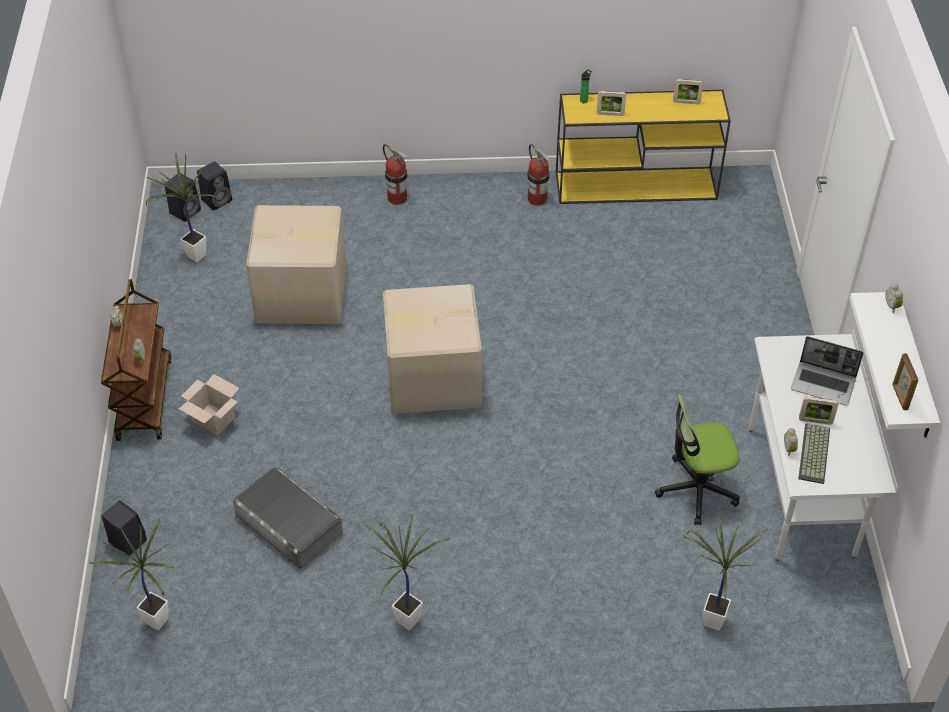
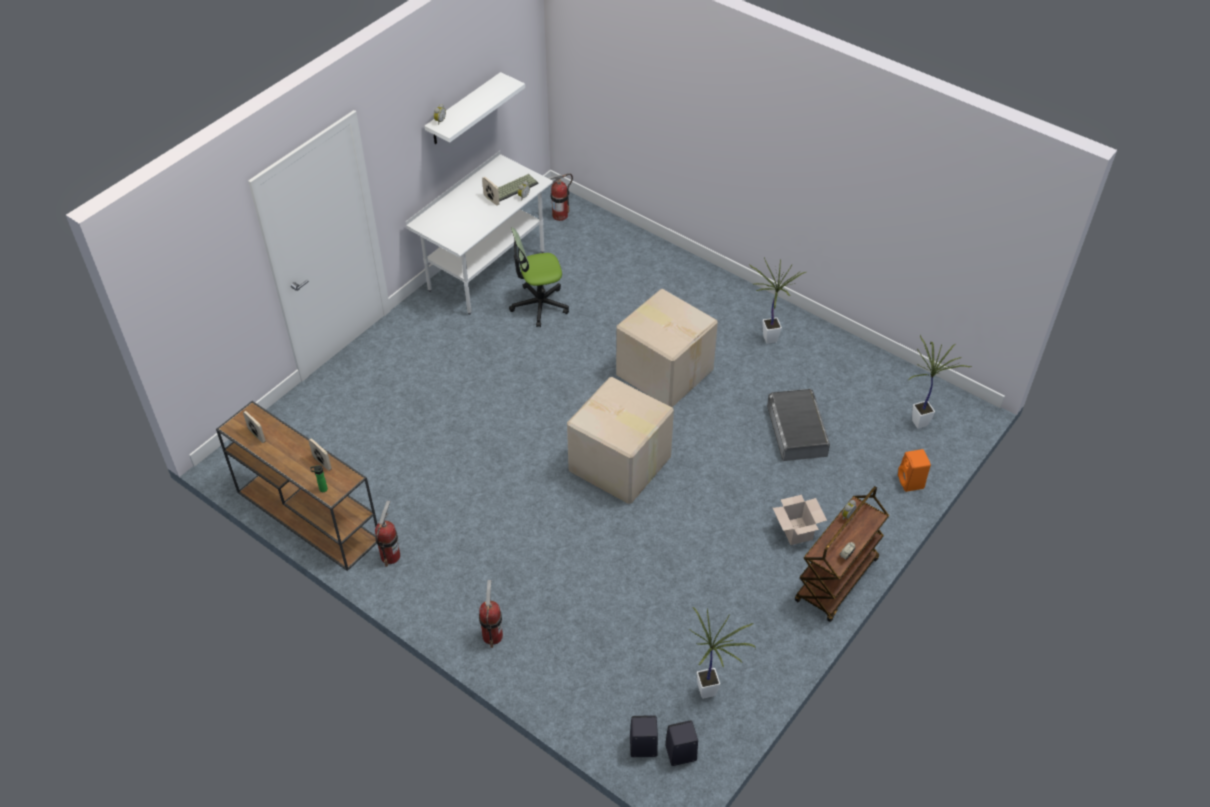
camera: 140 degrees left, 0 degrees up
(127, 541) = (911, 482): black speaker -> orange speaker
(303, 295) = (651, 591): cardboard box -> cardboard box (664, 371)
(637, 185) = (306, 515): yellow console table -> brown console table
(696, 489) = (539, 305): office chair -> office chair turned 135 degrees clockwise
(709, 618) = (609, 251): potted plant -> none
(824, 384) = (460, 212): laptop -> none
(825, 630) = (560, 215): none -> fire extinguisher
(899, 397) = (502, 88): picture frame -> none

